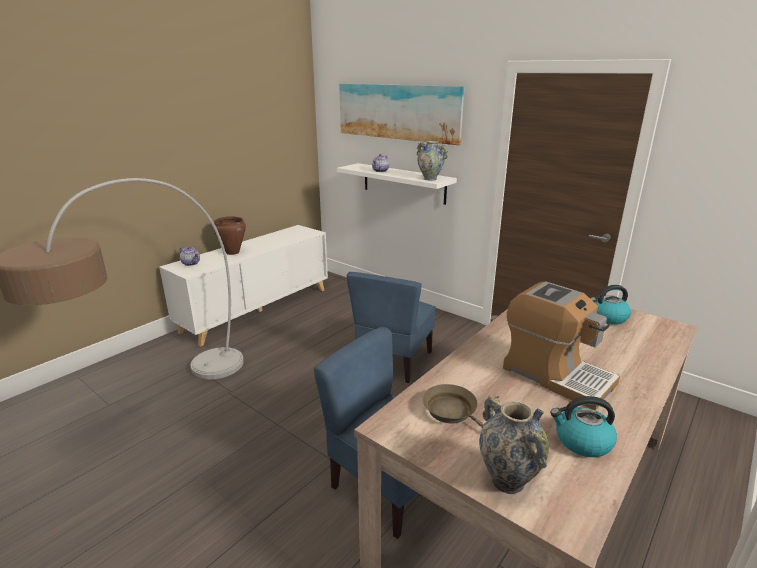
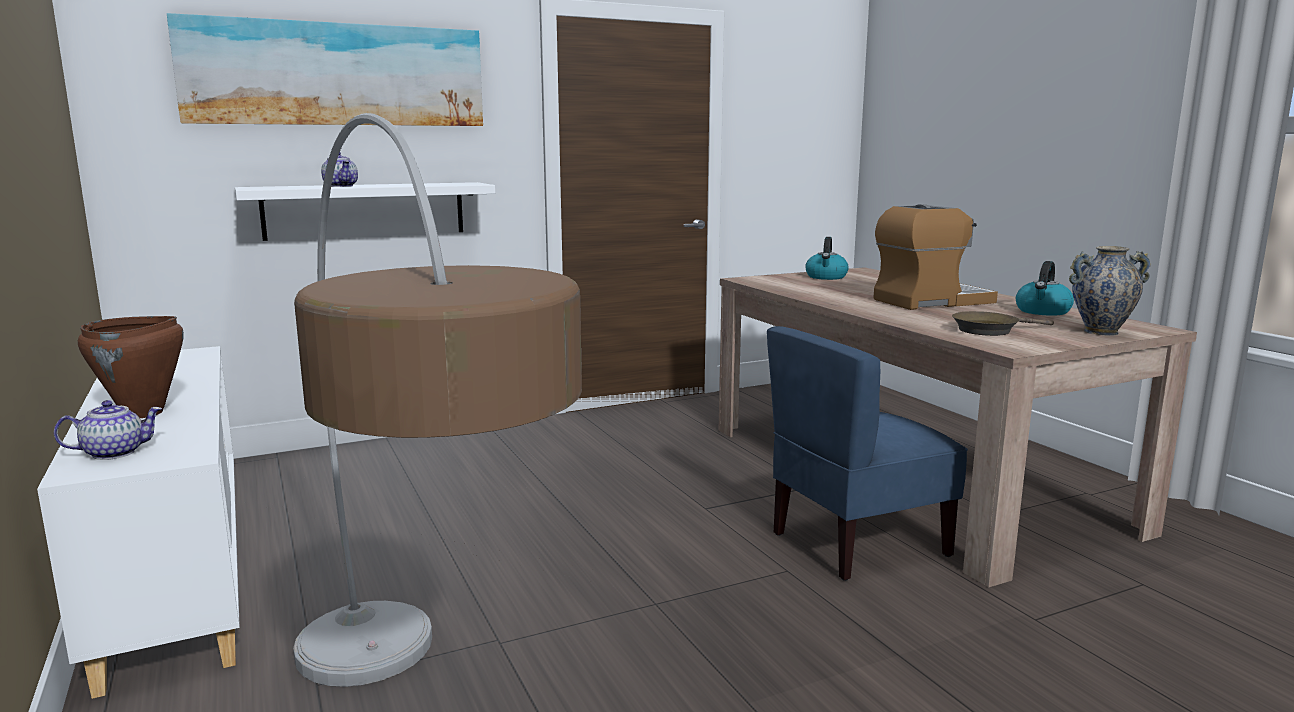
camera: 65 degrees left, 10 degrees down
(393, 361) = (577, 484): blue chair -> none
(430, 179) = (460, 184): vase -> none

